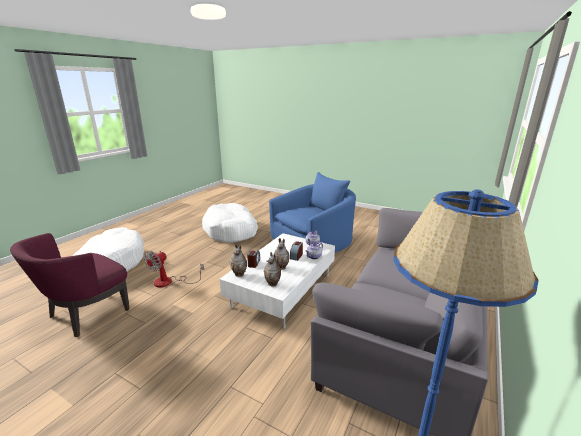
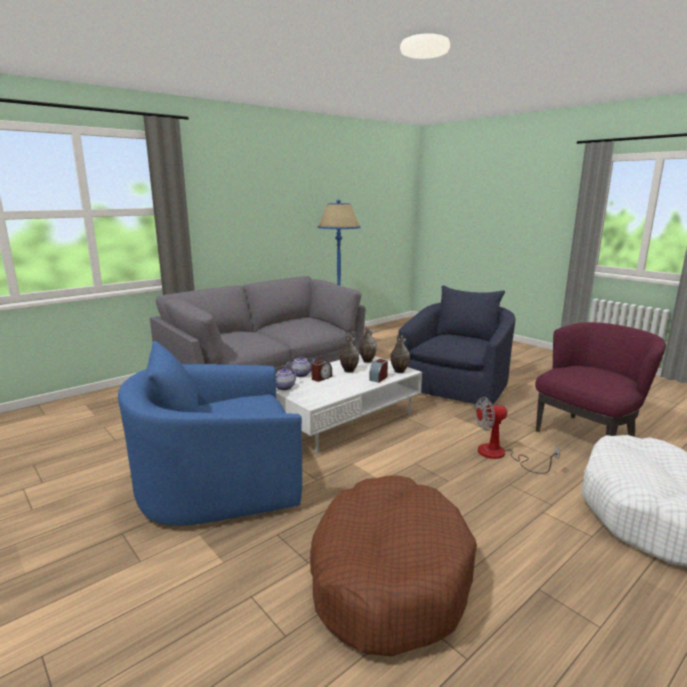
camera: 160 degrees left, 5 degrees down
(169, 282) = (501, 455): fan -> fan turned 150 degrees counterclockwise
(176, 372) = (457, 385): none -> blue armchair
(231, 230) = (388, 575): white dog bed -> brown dog bed

